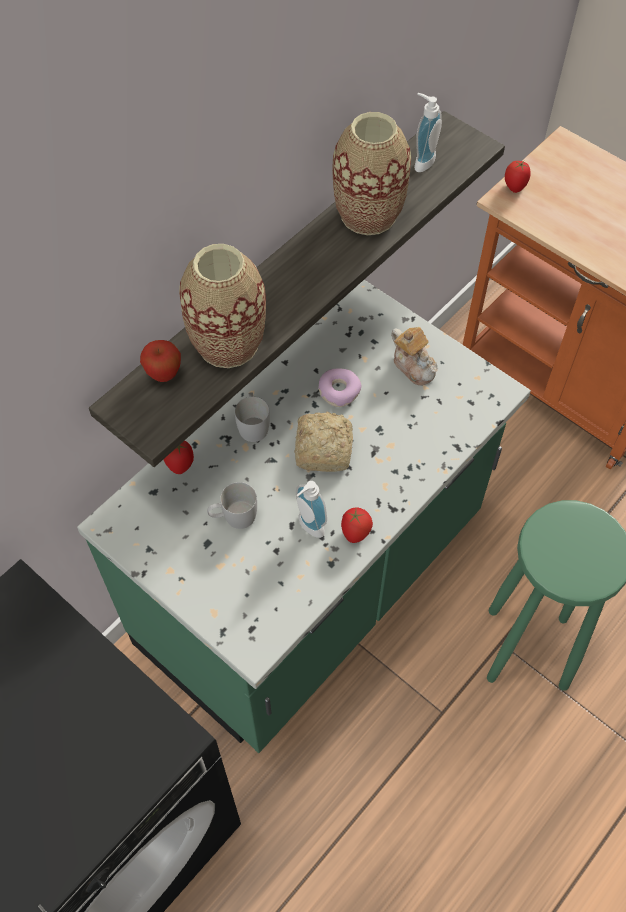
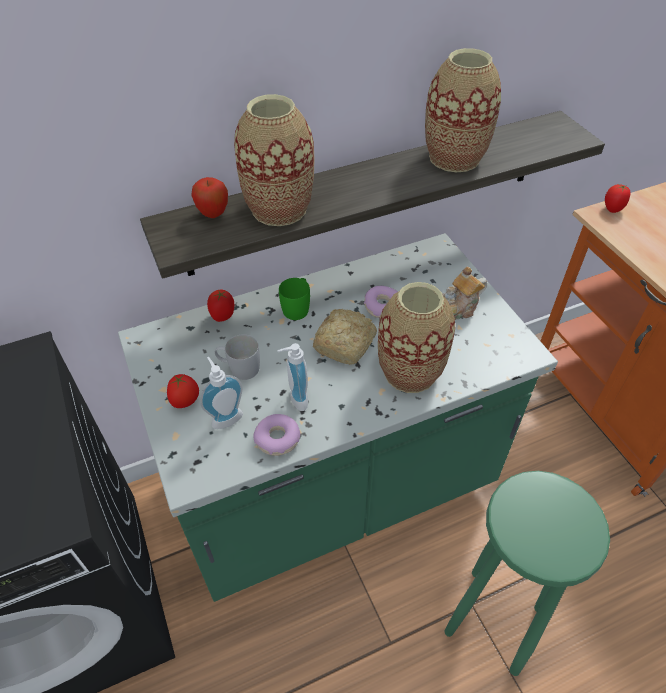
camera: 25 degrees right, 10 degrees down
(253, 424) = (298, 307): white mug -> green mug
(314, 575) = (278, 439): none -> donut
(355, 533) = (333, 419): tomato -> tomato (186, 402)
(402, 455) = (410, 372): none -> vase
(414, 366) = (457, 308): teapot -> teapot turned 75 degrees clockwise
(421, 161) = (522, 136): soap dispenser -> soap dispenser (225, 417)

